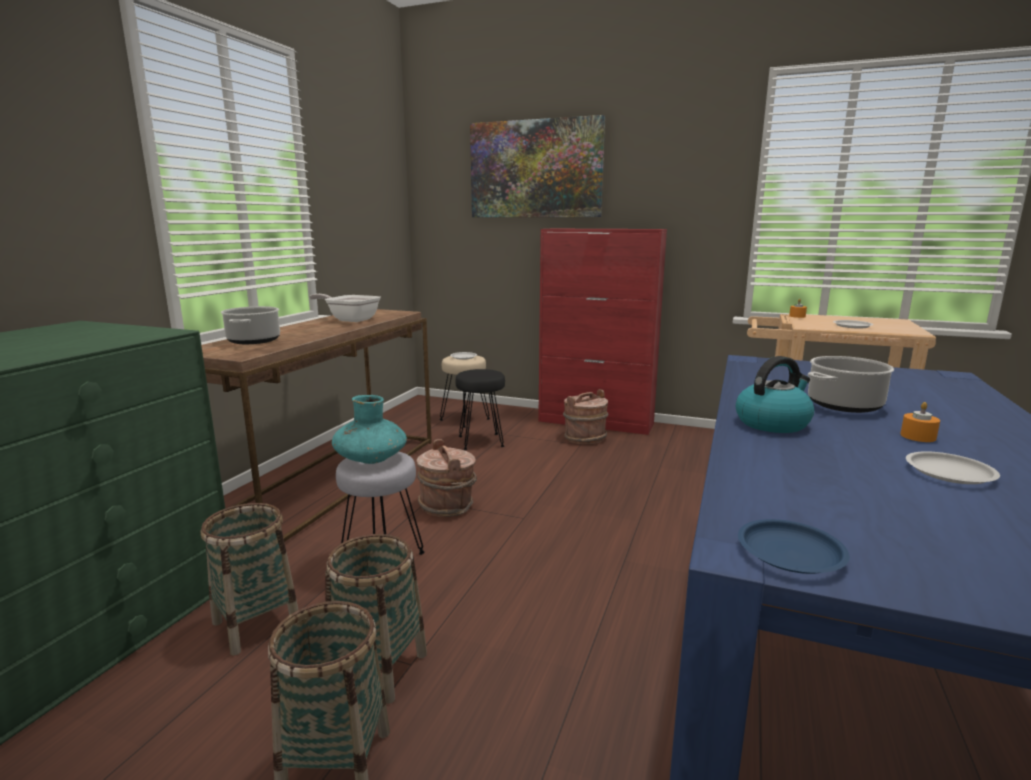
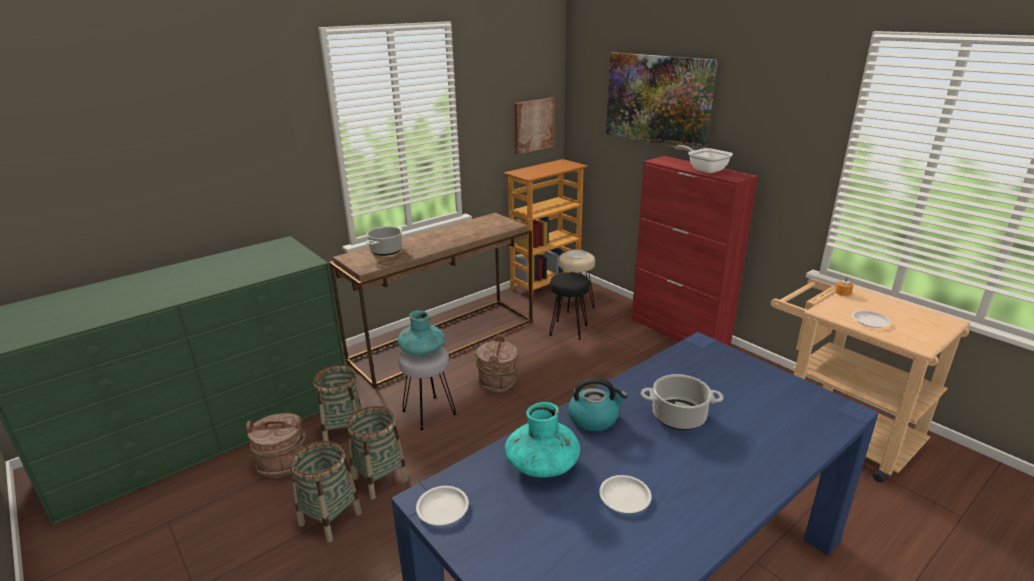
camera: 30 degrees right, 10 degrees up
(350, 320) = (467, 231): frying pan -> frying pan (704, 169)
(382, 211) = (533, 125): none -> picture
(413, 410) = (545, 285): none -> bookcase
(584, 438) = (652, 346): brown bucket -> brown bucket (283, 463)
(789, 553) = (442, 508): blue plate -> white plate
(807, 471) = (542, 464): none -> turquoise vase
(918, 436) = (669, 463): orange candle -> none

